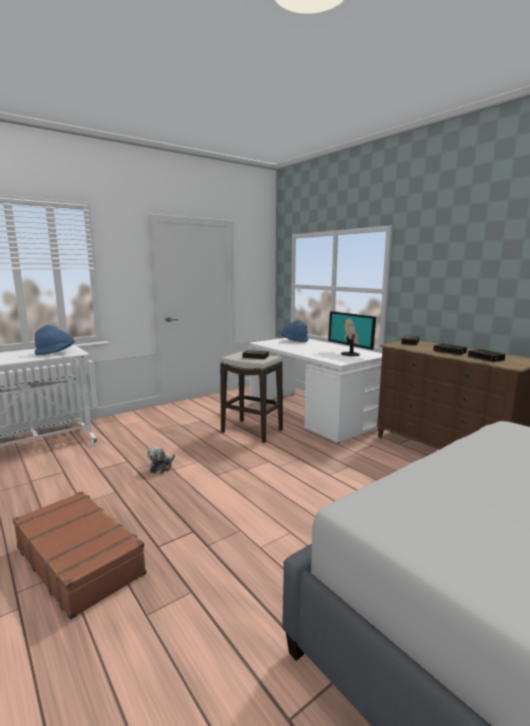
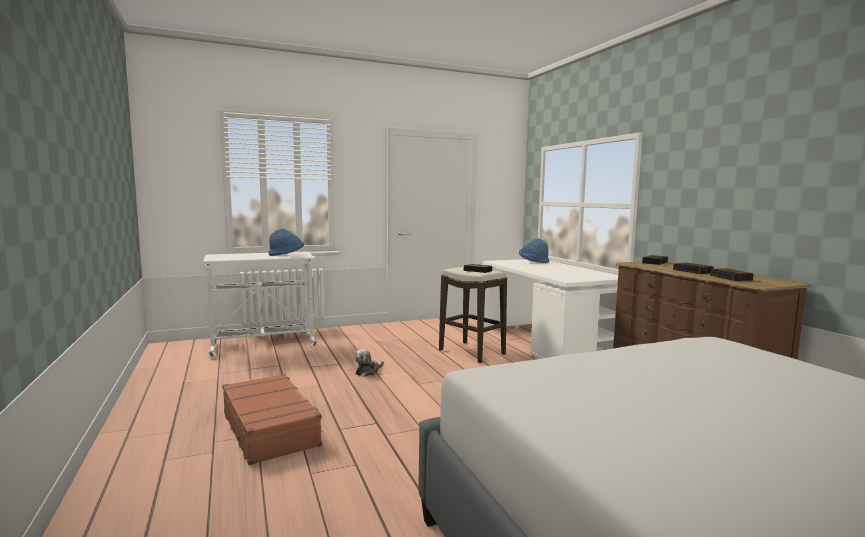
camera: 15 degrees right, 5 degrees down
(350, 354) = (587, 274): monitor -> none

